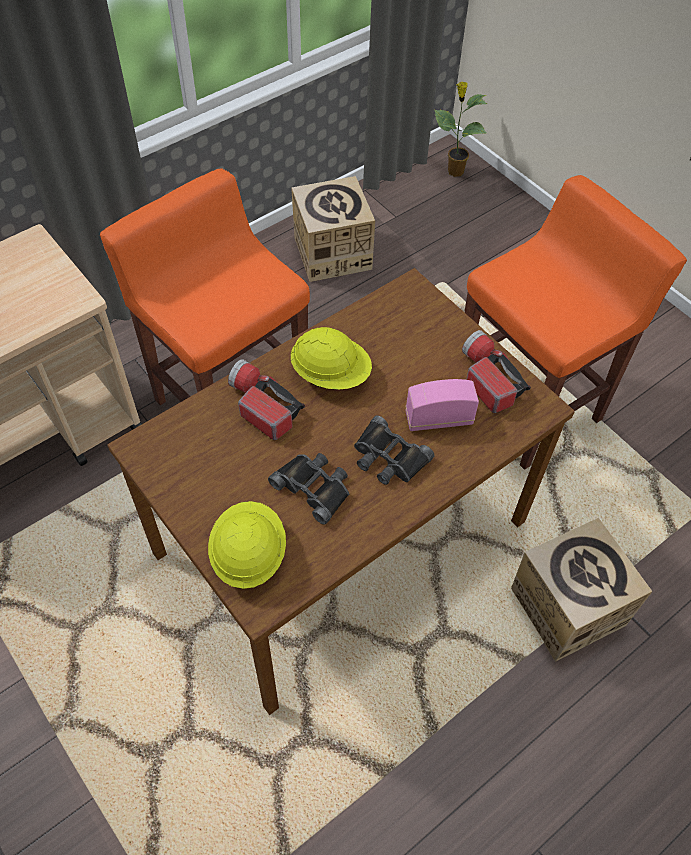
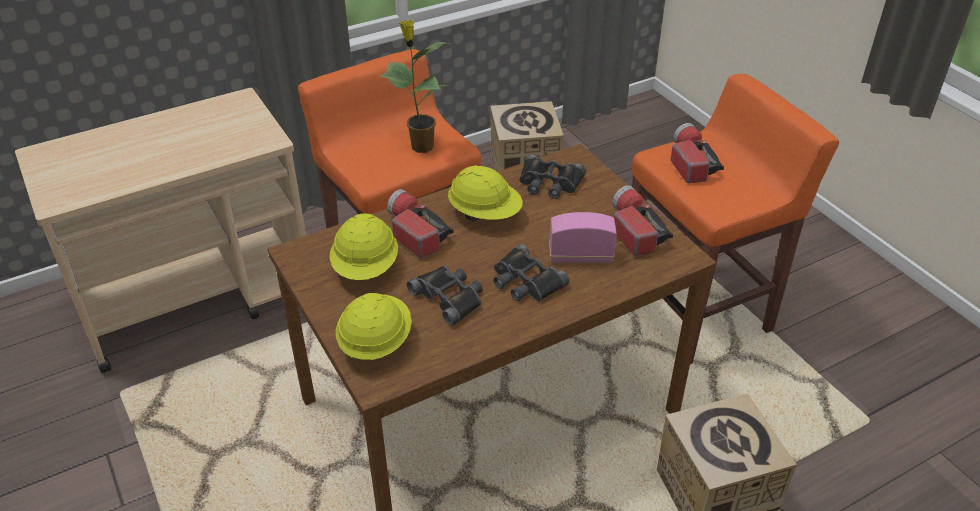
camera: 10 degrees right, 15 degrees down
(219, 459) = (366, 268): none -> yellow hard hat
(391, 325) = (549, 183): none -> black binoculars
(454, 171) = (652, 117): potted plant -> potted plant (420, 146)
(529, 280) = (690, 162): none -> flashlight

